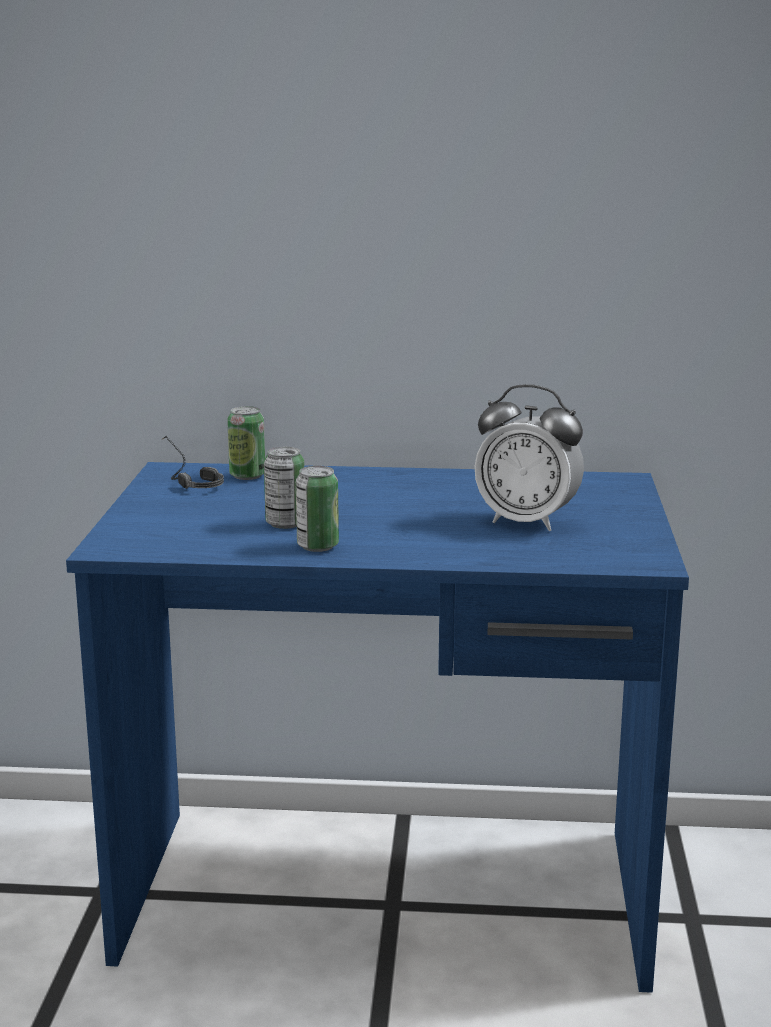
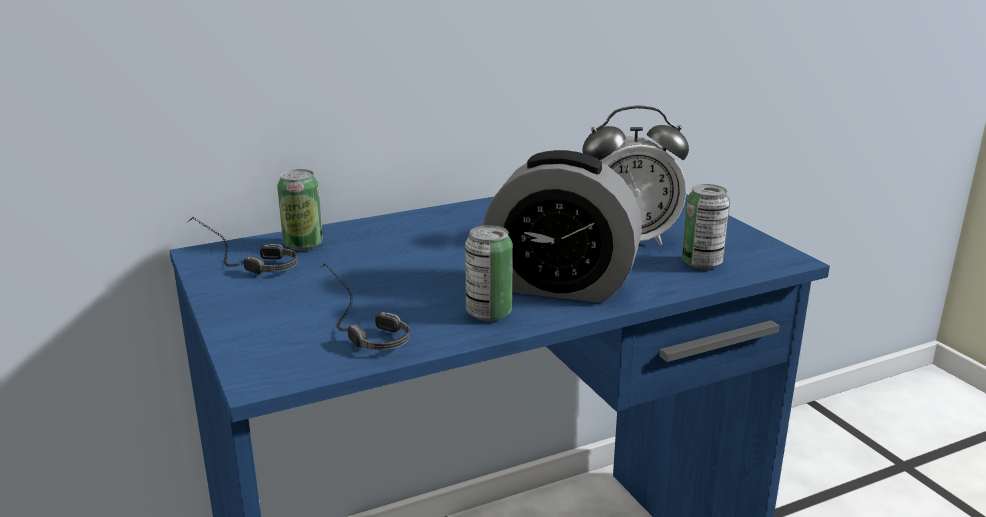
camera: 30 degrees left, 5 degrees up
(205, 533) = (351, 326): none -> headphones
(285, 523) = (419, 293): can -> can (701, 262)
(405, 541) = (560, 286): none -> alarm clock

